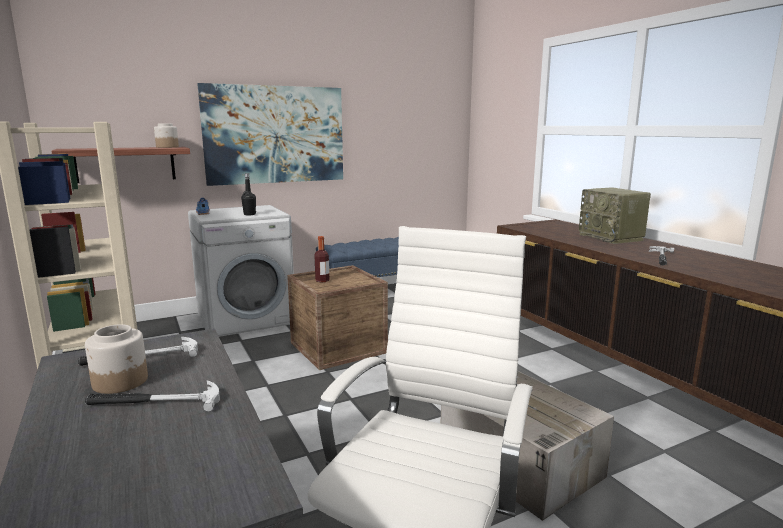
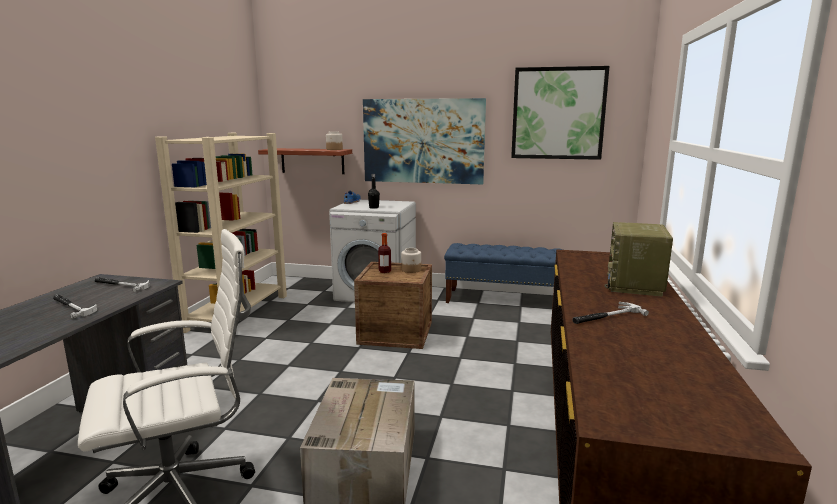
camera: 40 degrees right, 0 degrees up
(121, 381) = (88, 294): jar -> jar (411, 270)
(405, 105) = (558, 113): none -> picture

